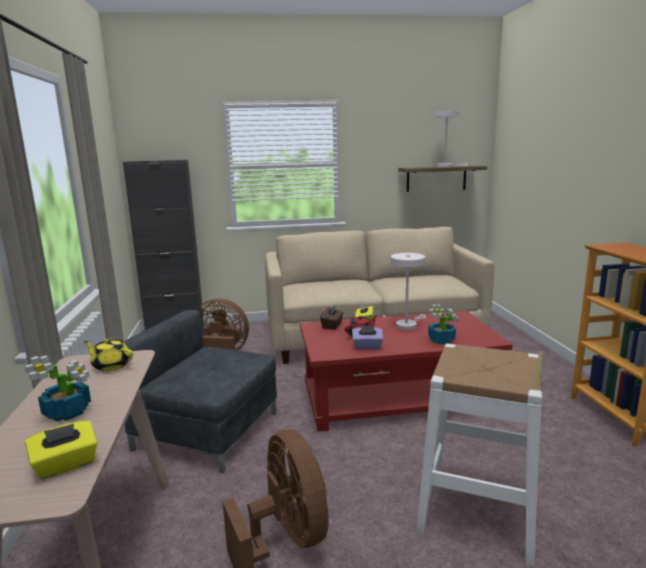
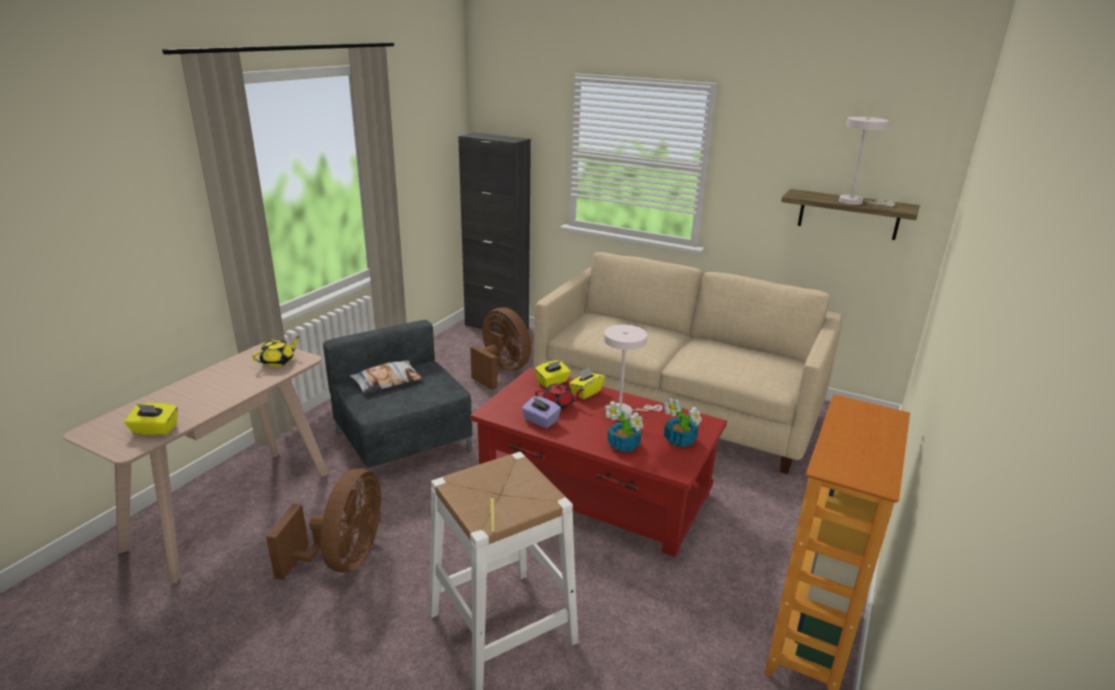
camera: 35 degrees right, 10 degrees up
(68, 412) = (206, 391): potted plant -> potted plant (680, 440)
(111, 365) = (278, 361): yellow teapot -> yellow teapot turned 75 degrees clockwise
(189, 370) = (387, 381): none -> pillow
(332, 325) = (552, 382): brown tissue box -> yellow tissue box

